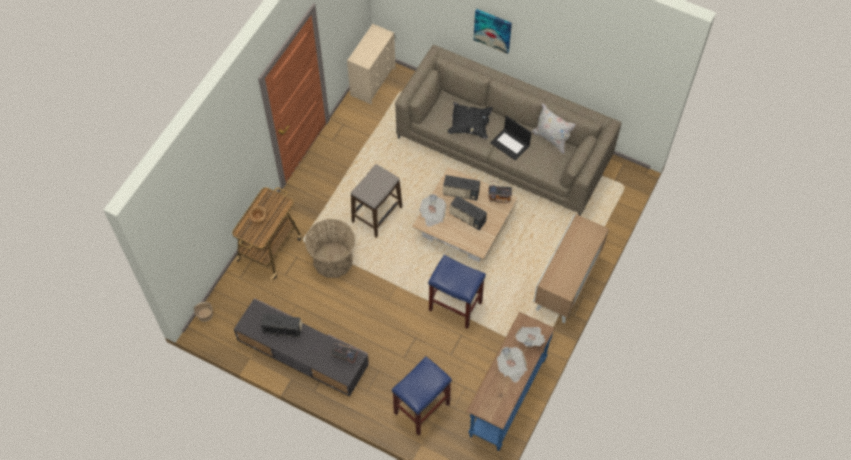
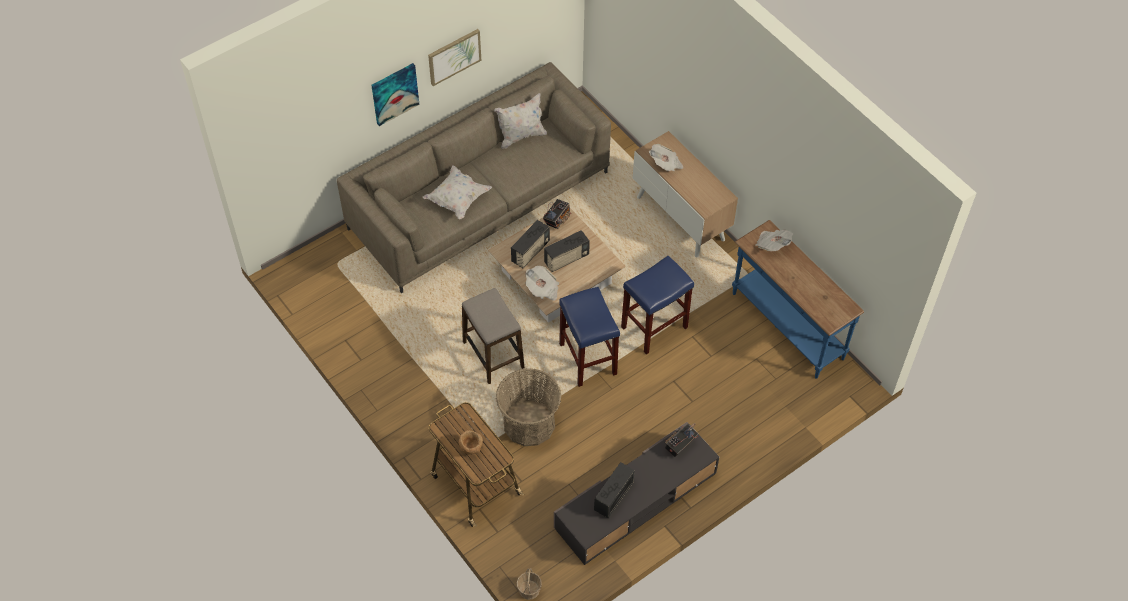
camera: 65 degrees left, 5 degrees down
(373, 81) = (303, 285): beige dresser -> none
(421, 409) = (764, 410): blue stool -> blue stool (588, 359)
(469, 125) = (457, 199): black pillow -> white pillow
(510, 144) = (506, 173): laptop -> none
(511, 367) = (797, 274): newspaper -> newspaper (665, 164)
(545, 47) = (454, 56): none -> picture

